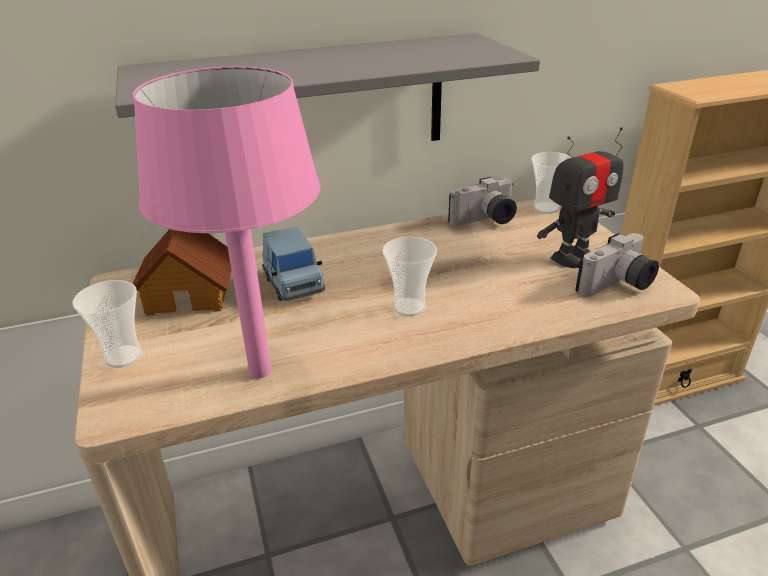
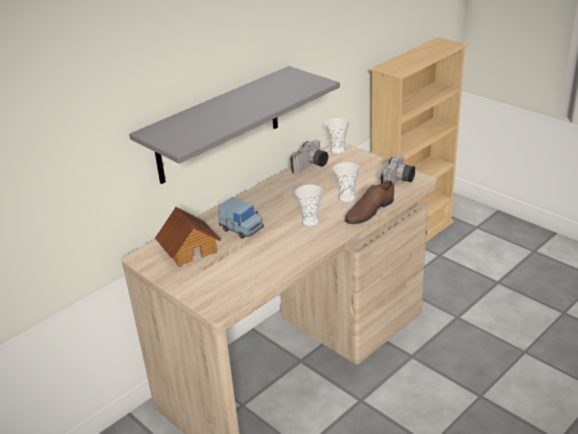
camera: 25 degrees left, 0 degrees up
(123, 357) = (192, 287): cup -> cup (347, 198)
(261, 370) = (266, 270): pink table lamp -> none
(528, 319) = (369, 210): none -> brown shoe
(573, 257) = (369, 174): toy robot -> none

